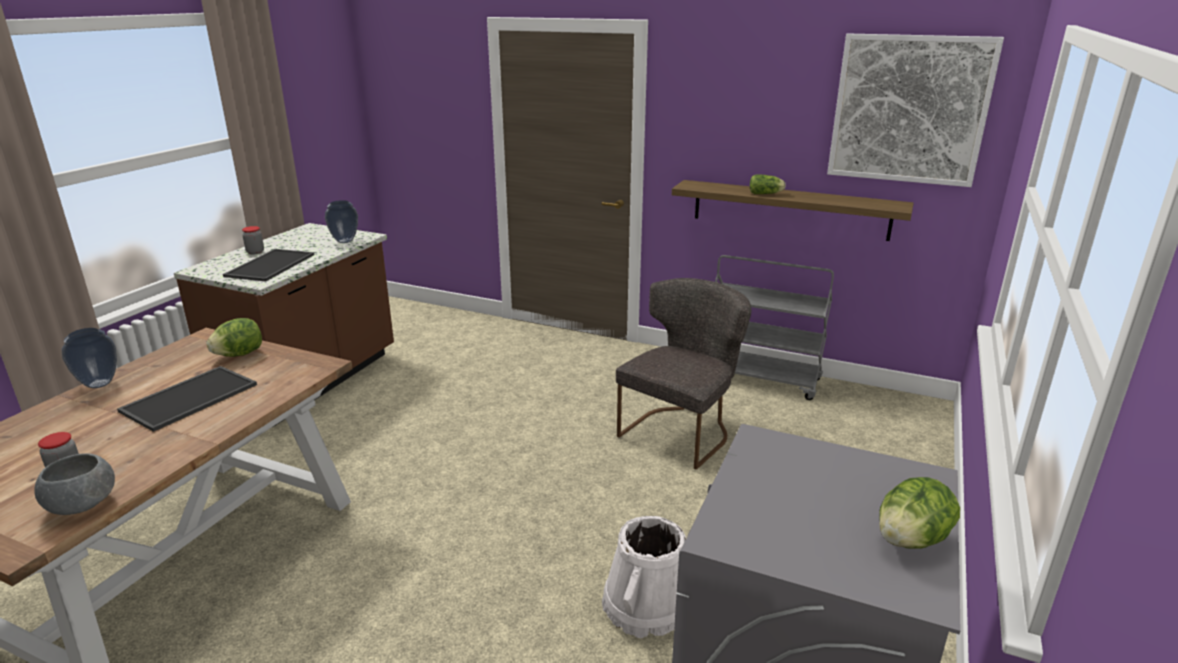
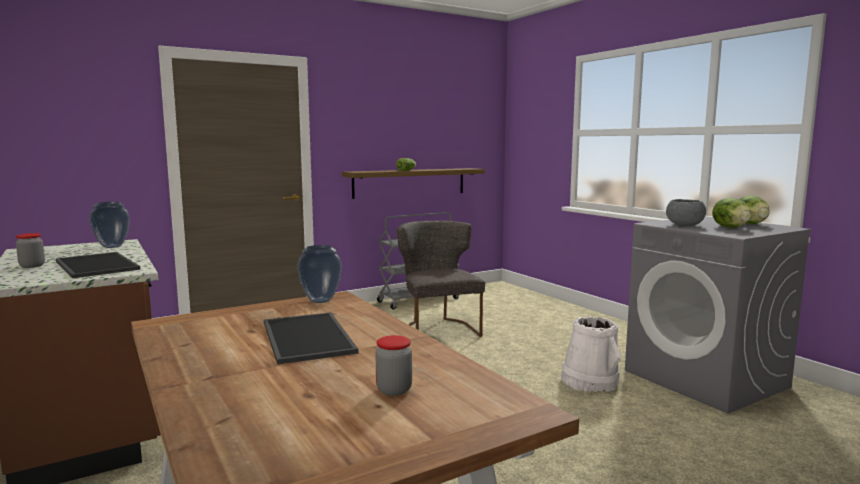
camera: 55 degrees left, 15 degrees down
(82, 504) = (473, 385): grey bowl -> grey bowl (684, 225)
(100, 384) = (173, 369): vase -> vase (320, 300)
(239, 354) = (245, 315): lettuce -> lettuce (730, 227)
(909, 110) = (461, 116): picture -> none

